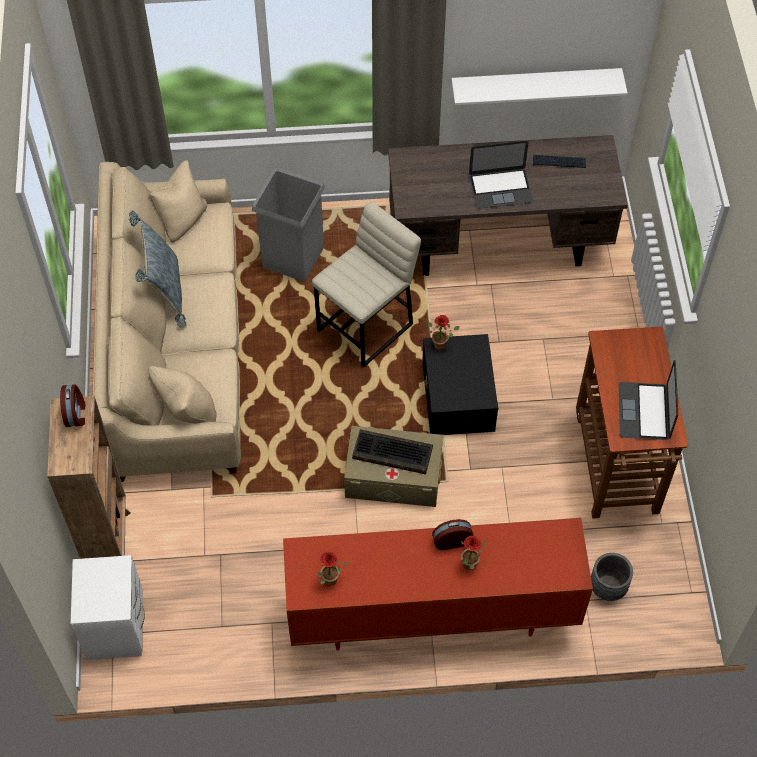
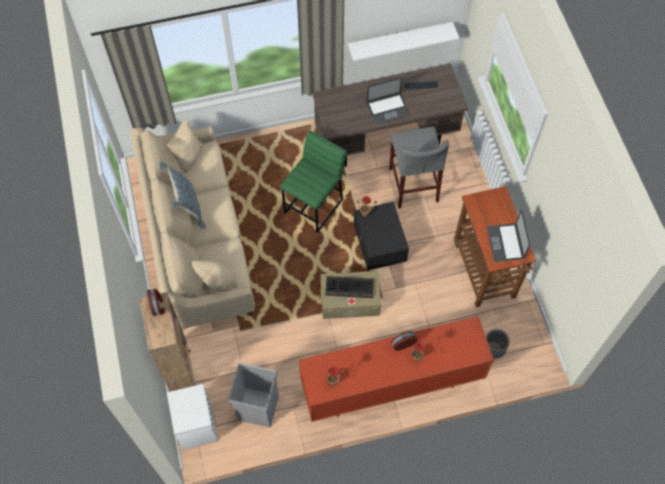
camera: 10 degrees left, 5 degrees up
(293, 257) = (259, 167): grey trash can -> grey trash can (258, 407)
(366, 326) = (314, 205): beige chair -> green chair
(528, 318) = (413, 184): none -> grey stool

